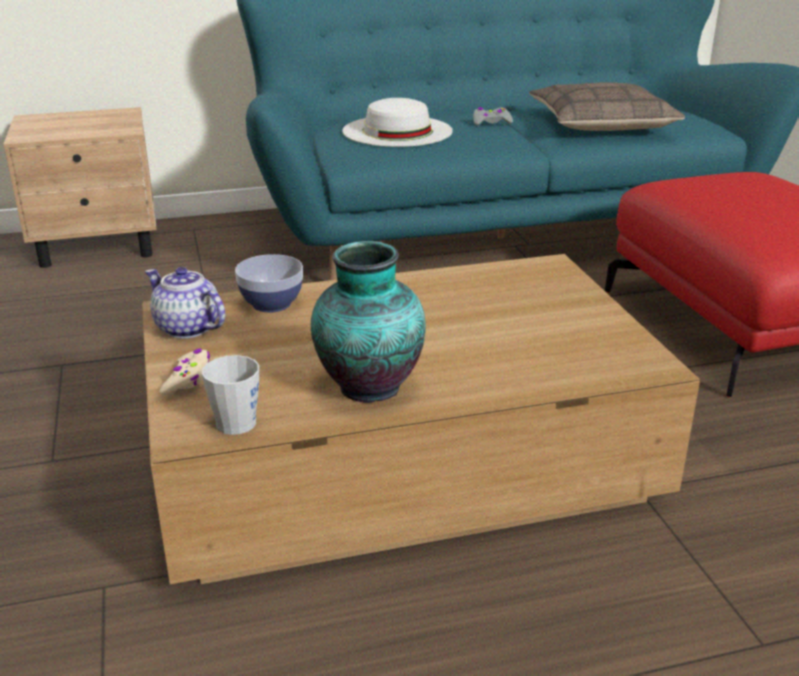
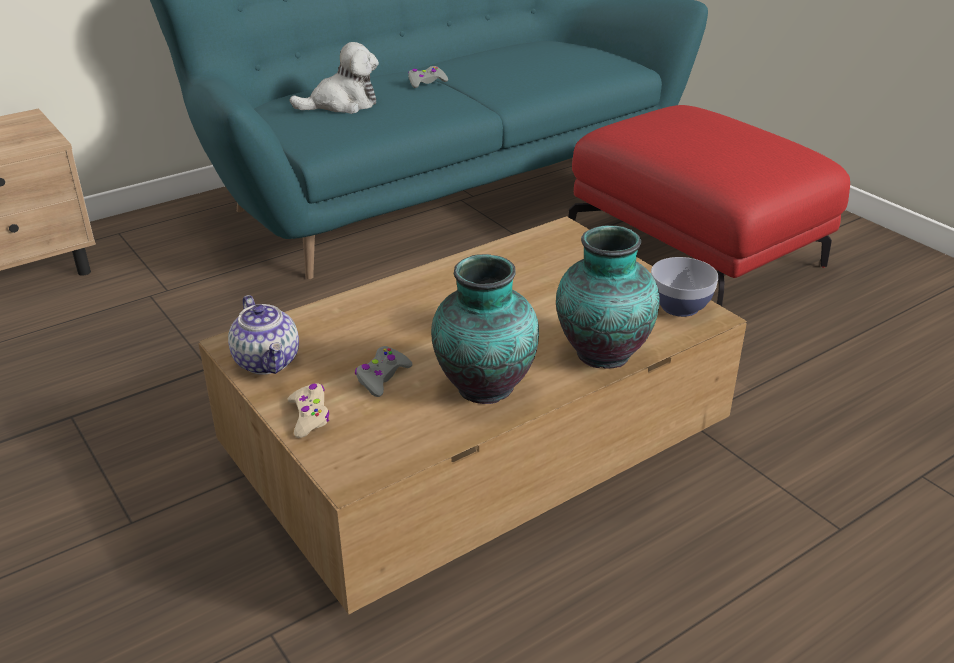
camera: 20 degrees left, 5 degrees up
(186, 328) = (268, 361): teapot -> teapot turned 135 degrees counterclockwise
(236, 418) = (386, 445): grey mug -> none
(271, 304) = (334, 319): bowl -> bowl (680, 306)
(278, 360) = (382, 377): none -> grey game controller
(397, 131) = (342, 104): white hat -> plush toy
(511, 380) = (600, 354): none -> vase
(601, 123) = (528, 71): pillow -> none

